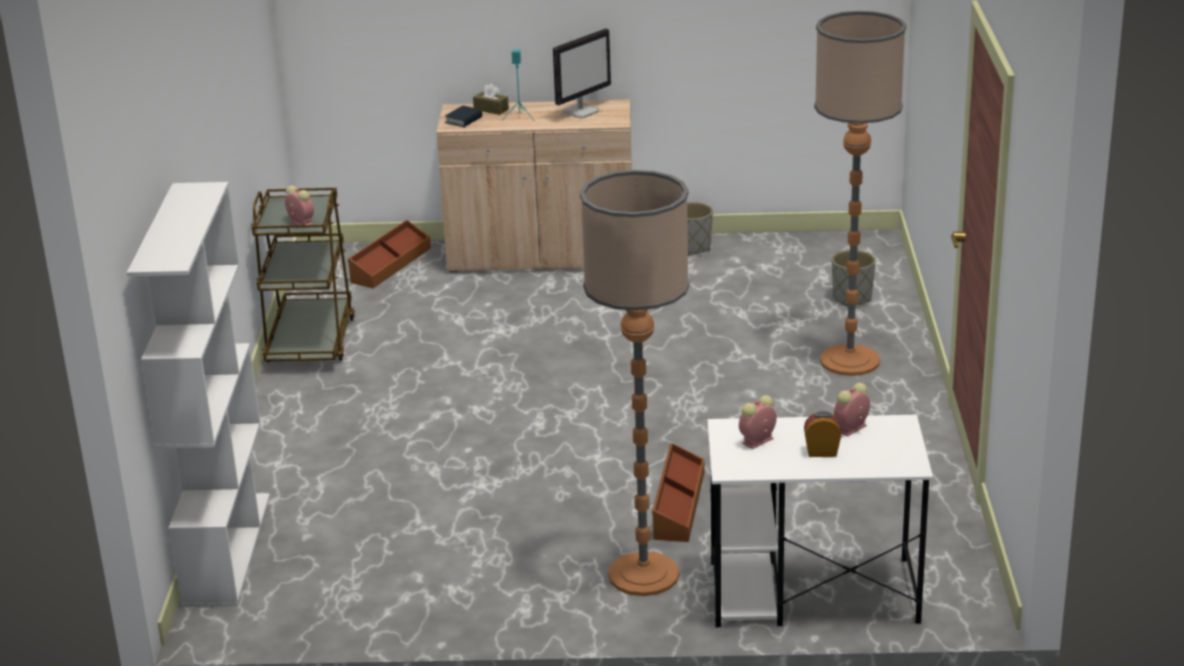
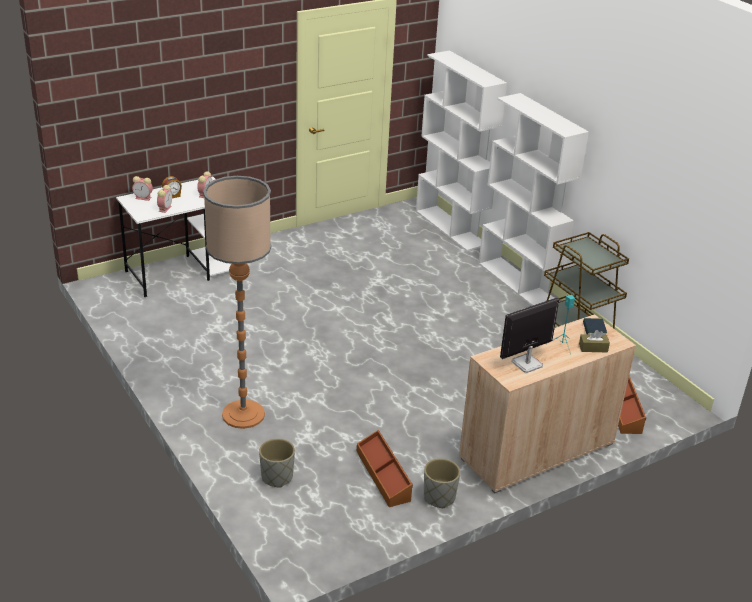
camera: 145 degrees right, 5 degrees up
(273, 423) = (518, 283): none -> white bookcase
(300, 222) = (577, 249): alarm clock -> alarm clock (144, 198)
(581, 111) = (526, 364): monitor -> monitor turned 45 degrees clockwise
(643, 575) = (263, 261): floor lamp -> none
(677, 505) = (275, 295): brown storage box -> brown storage box (384, 475)

